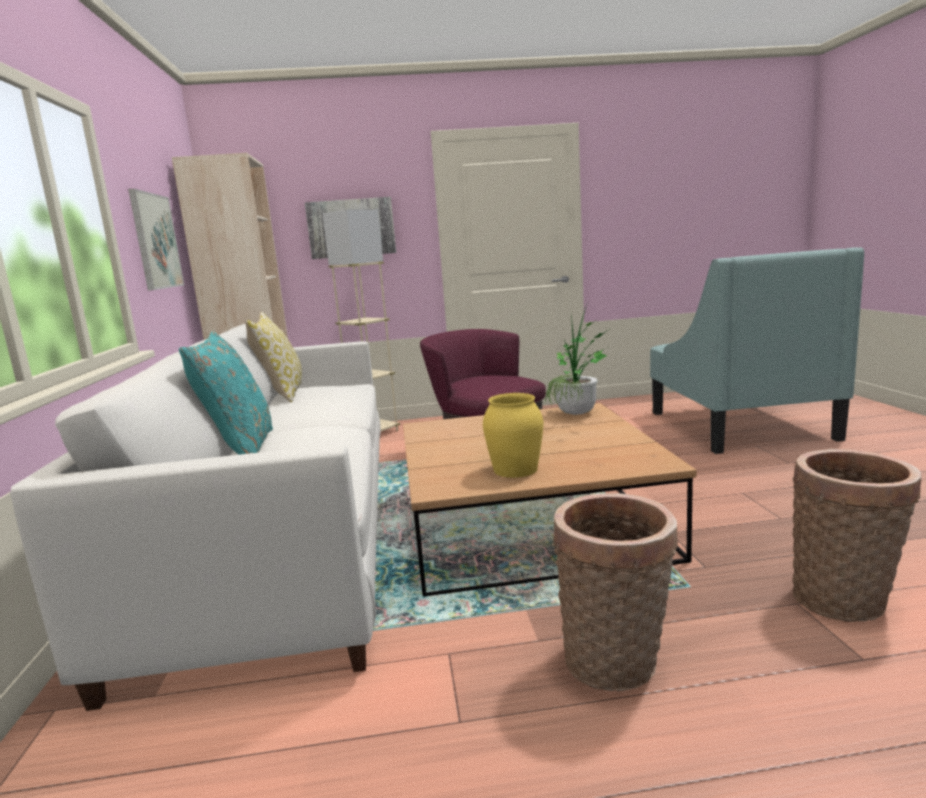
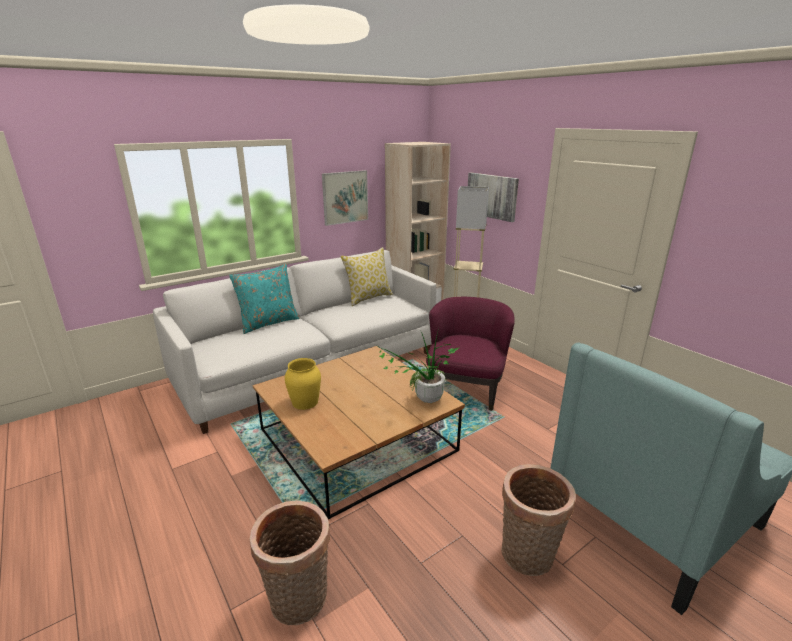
camera: 60 degrees right, 10 degrees up
(616, 663) = (215, 506): basket -> basket (527, 557)

